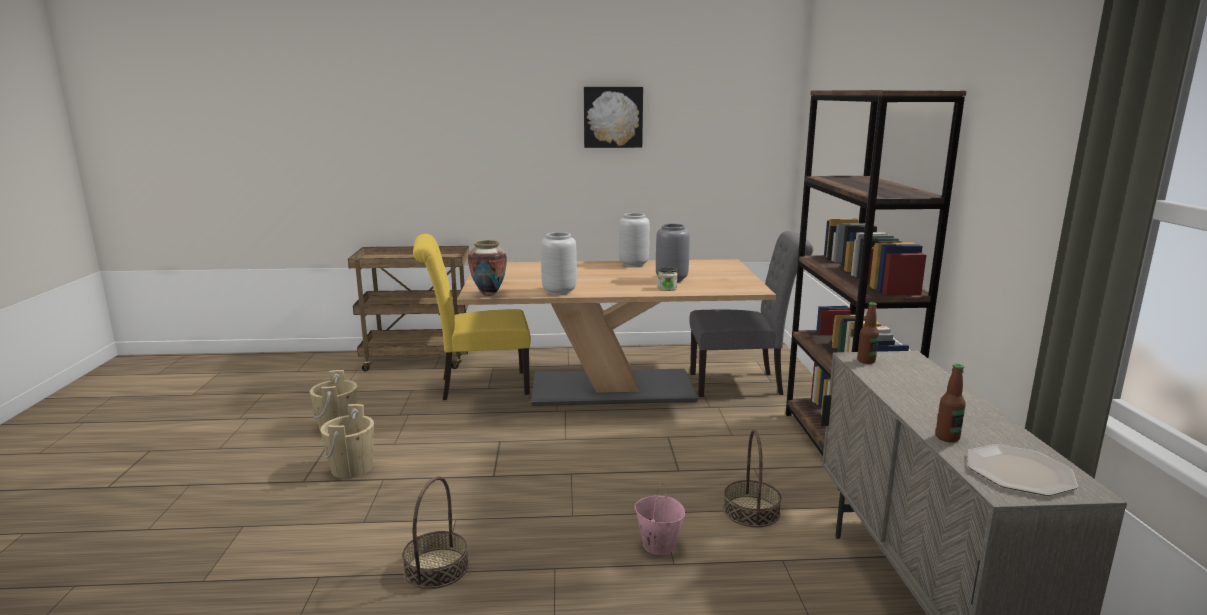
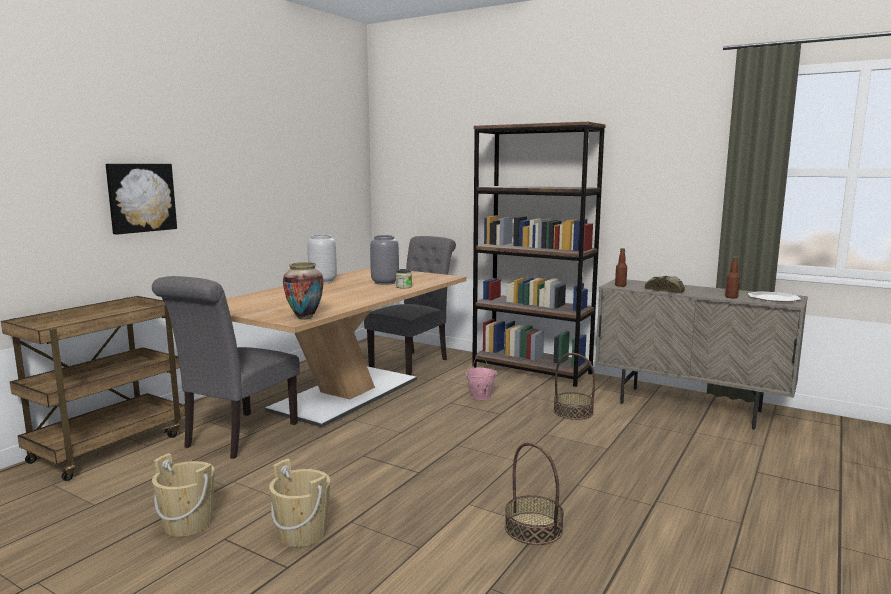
camera: 55 degrees left, 5 degrees down
(478, 386) = (236, 437): yellow chair -> grey chair
(559, 291) = (348, 304): grey vase -> none
(613, 117) = (255, 149): picture -> picture (140, 197)
(658, 545) = (582, 446): pink bucket -> pink bucket (480, 396)
(895, 389) = (665, 290): none -> bread

